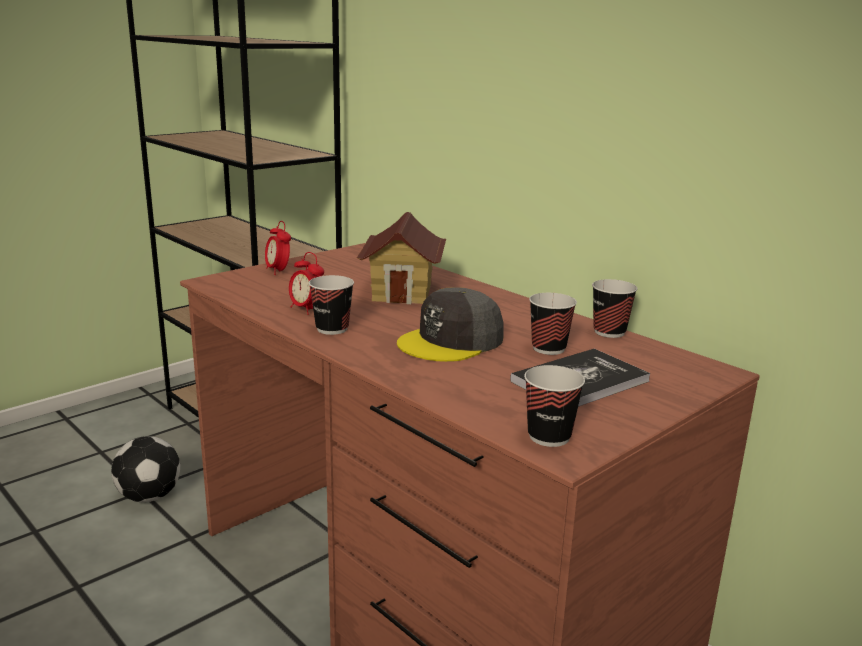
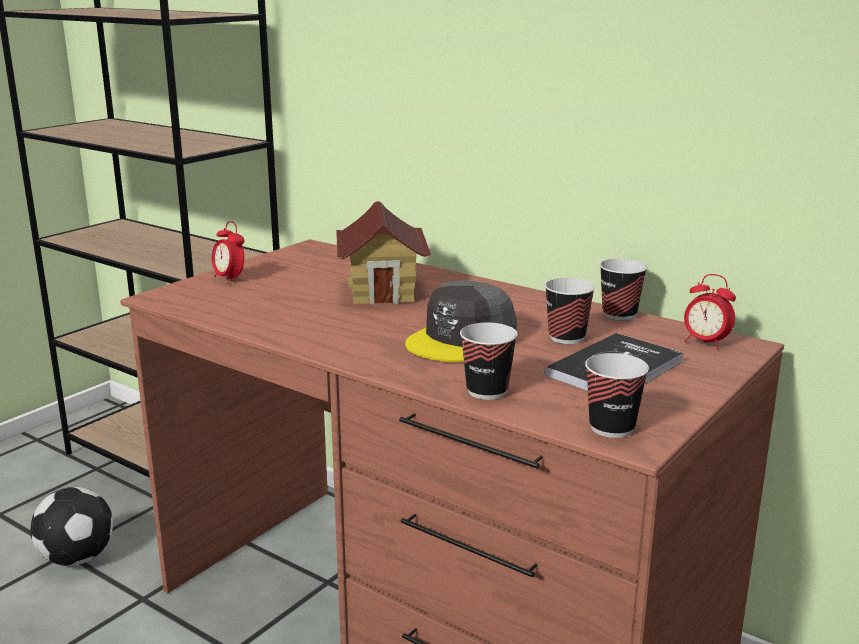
camera: 10 degrees left, 0 degrees up
(307, 309) = (286, 319): alarm clock -> alarm clock (705, 343)
(332, 329) = (326, 338): cup -> cup (487, 391)

